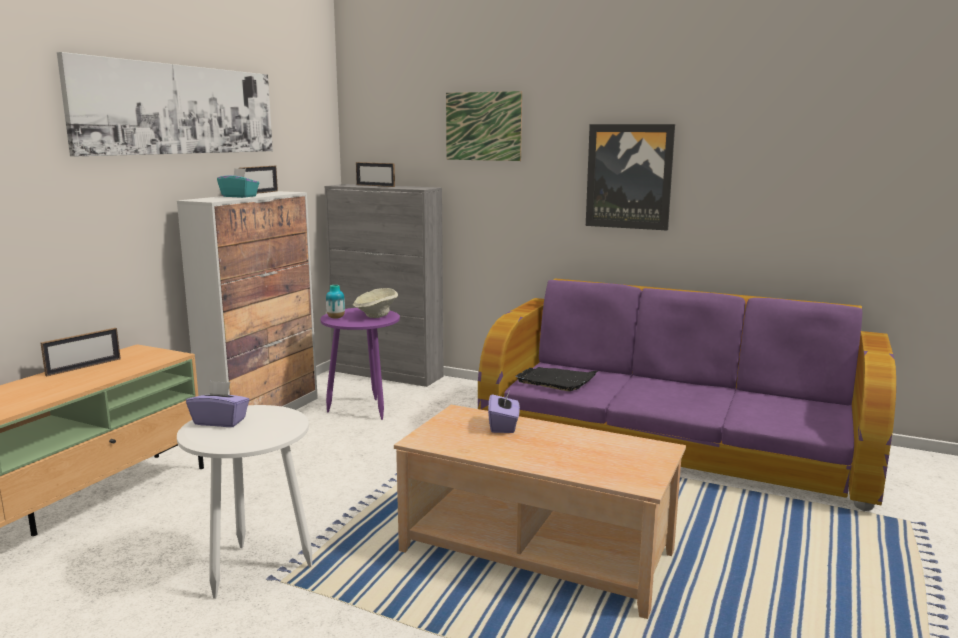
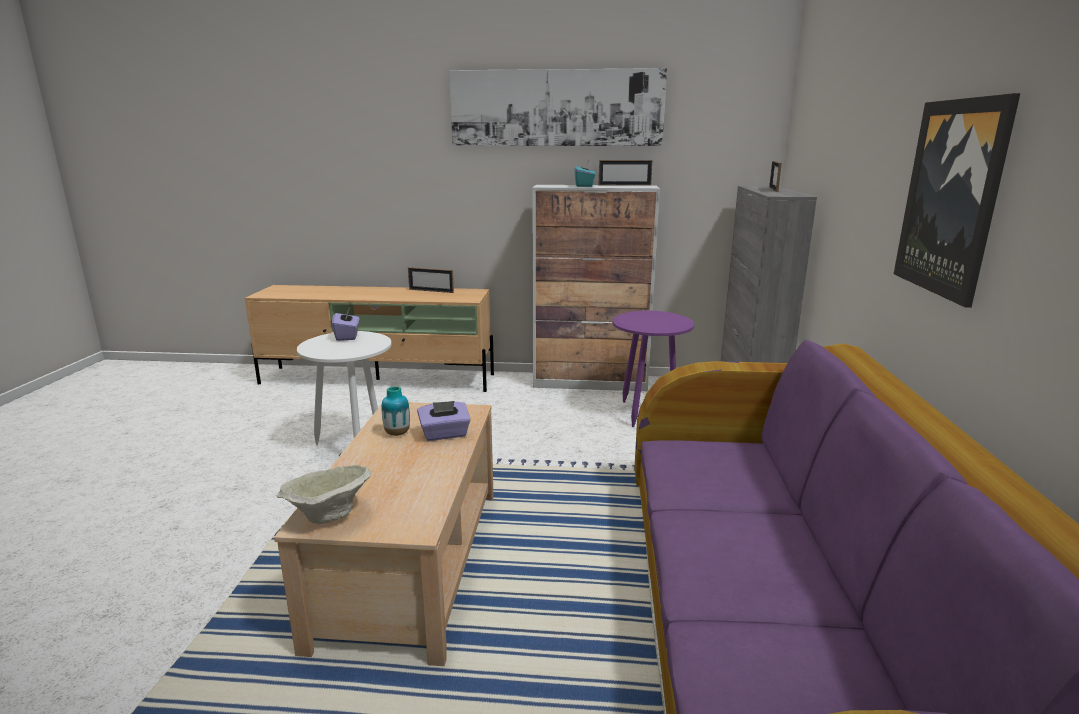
camera: 70 degrees right, 5 degrees up
(336, 318) = (630, 315): vase -> vase (397, 433)
(375, 316) = (655, 324): beige bowl -> beige bowl (328, 515)
(483, 126) = (855, 113): picture -> none
(557, 380) = (703, 462): black tray -> none

